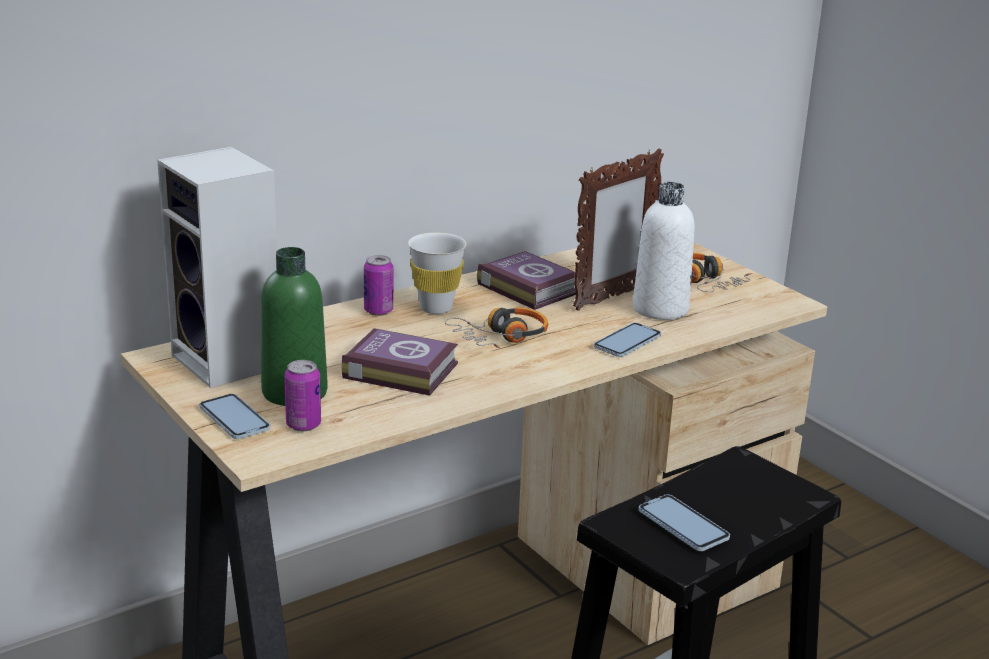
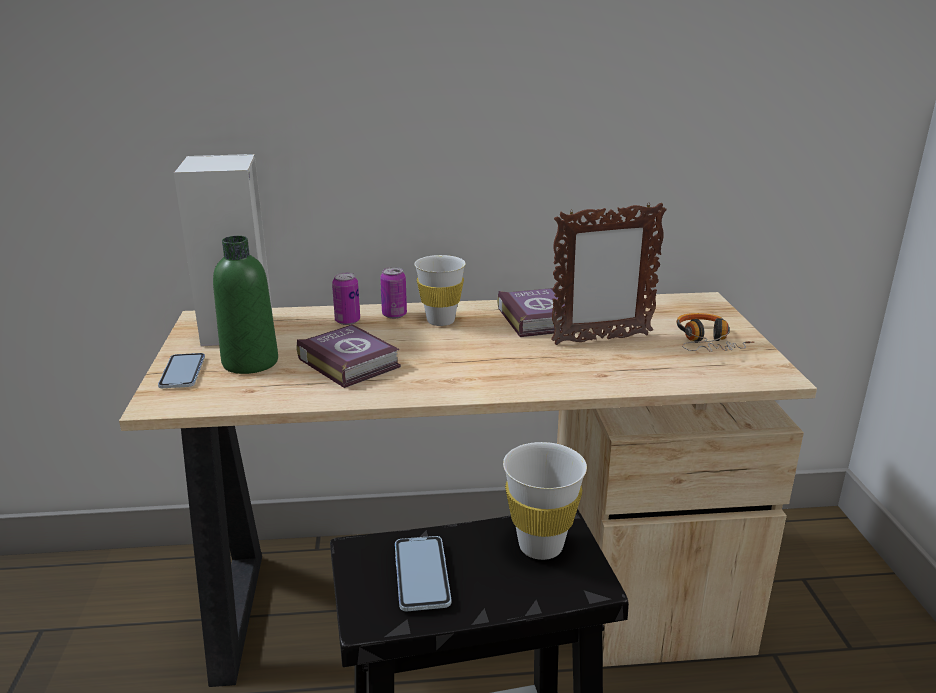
camera: 30 degrees right, 0 degrees up
(303, 425) = (221, 388): can -> can (347, 321)
(500, 338) = (462, 354): headphones -> none
(627, 342) = (569, 380): phone -> none
(660, 309) = (635, 358): white bottle -> none
(746, 481) = (540, 546): none -> white cup

